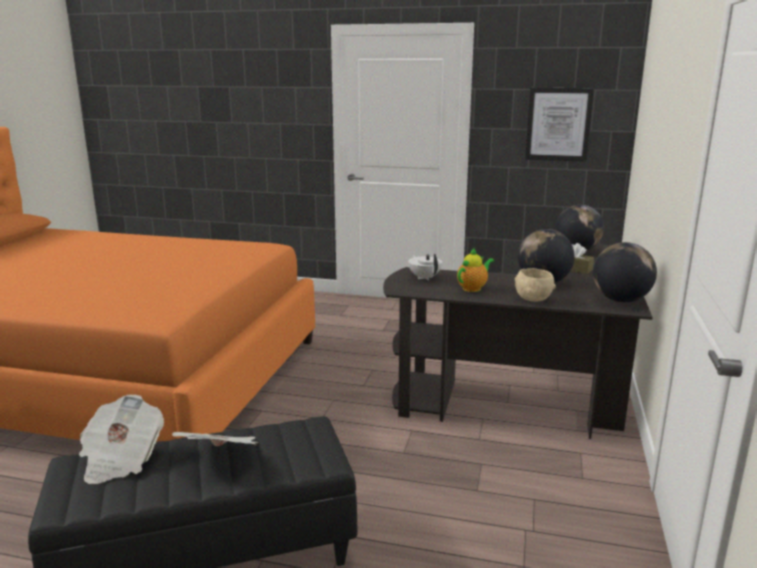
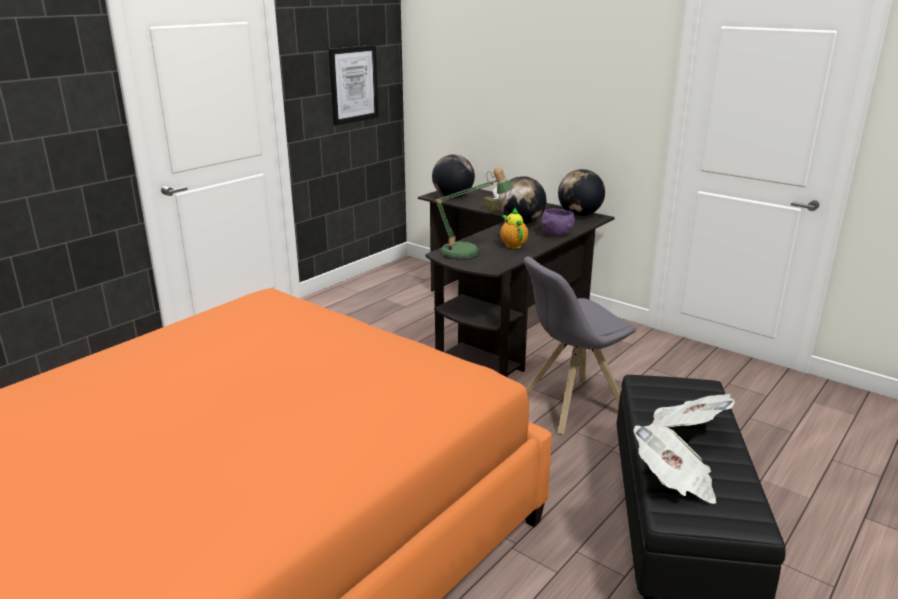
camera: 65 degrees left, 5 degrees up
(396, 460) = (572, 406): none -> grey chair
(424, 277) = (467, 253): white teapot -> table lamp
(533, 300) = (556, 235): beige bowl -> purple bowl

